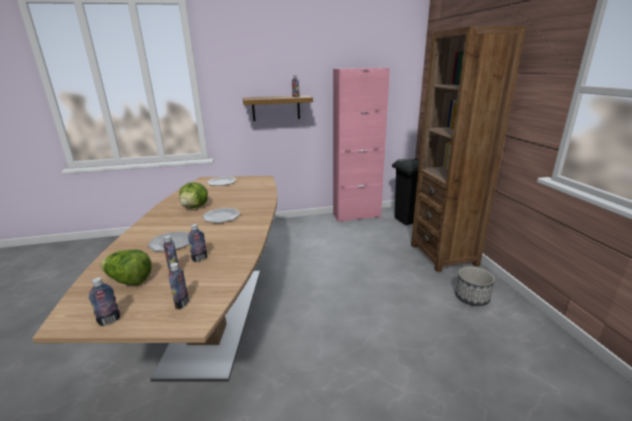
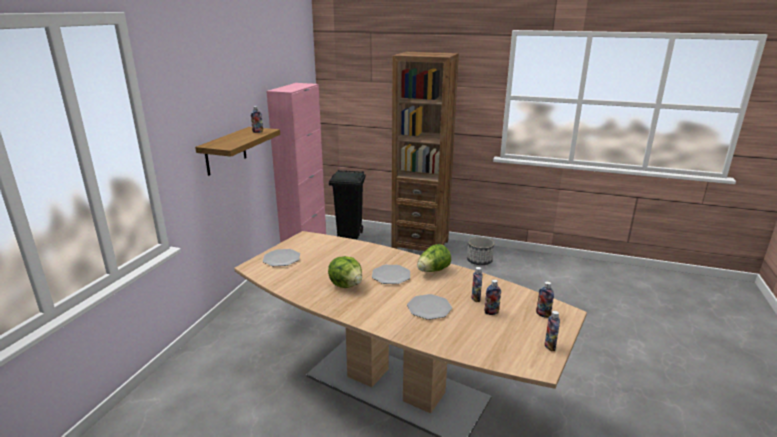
camera: 60 degrees left, 0 degrees up
(129, 280) = (491, 335): lettuce -> lettuce (433, 271)

